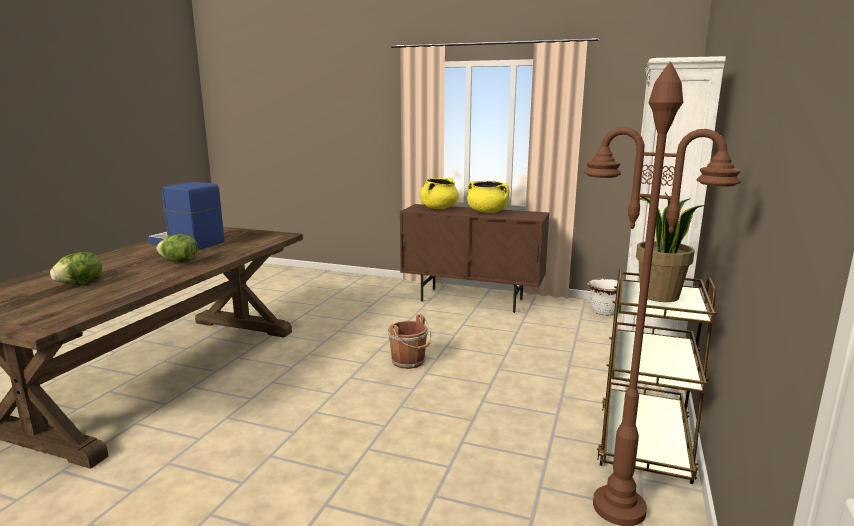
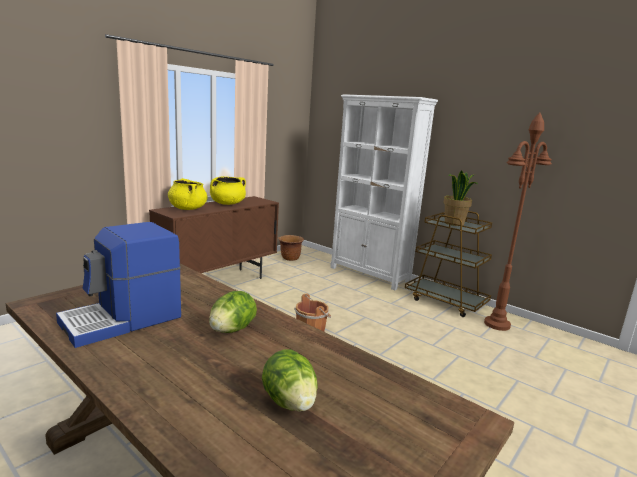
camera: 70 degrees left, 0 degrees up
(604, 312) = (290, 258): white planter -> brown planter

